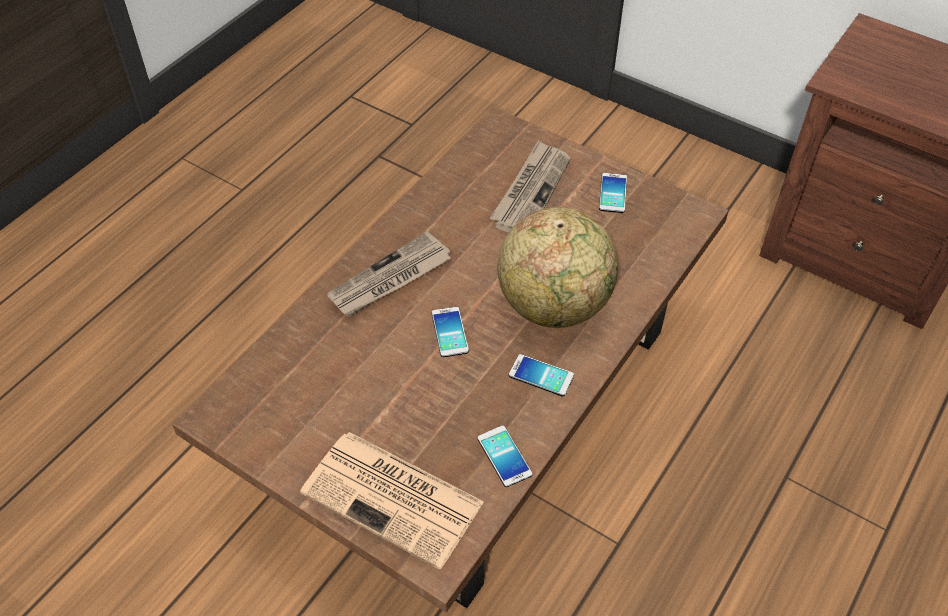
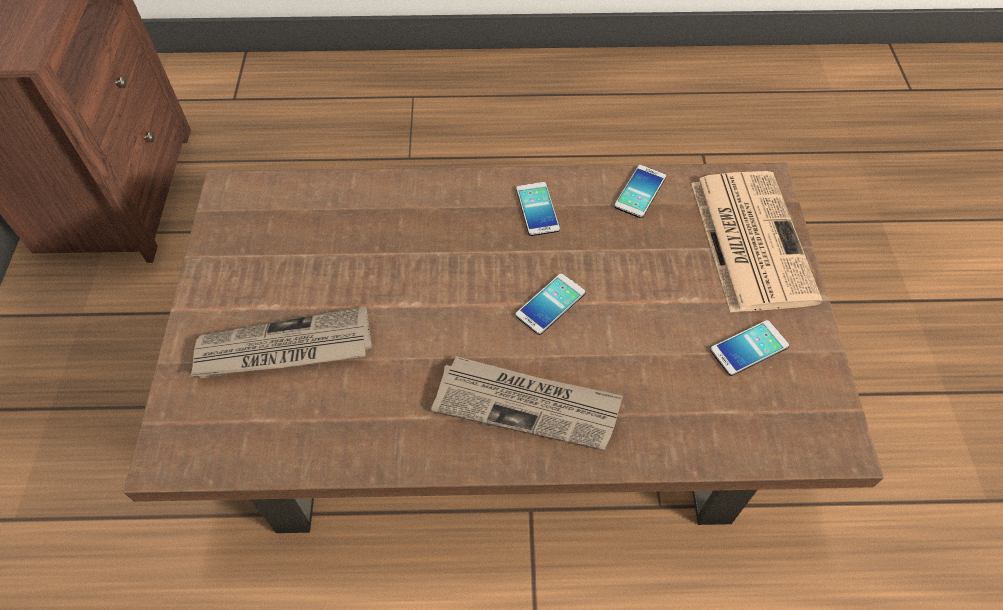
camera: 125 degrees left, 5 degrees up
(554, 305) = (444, 241): globe -> none
(612, 193) = (239, 271): phone -> phone (749, 348)

